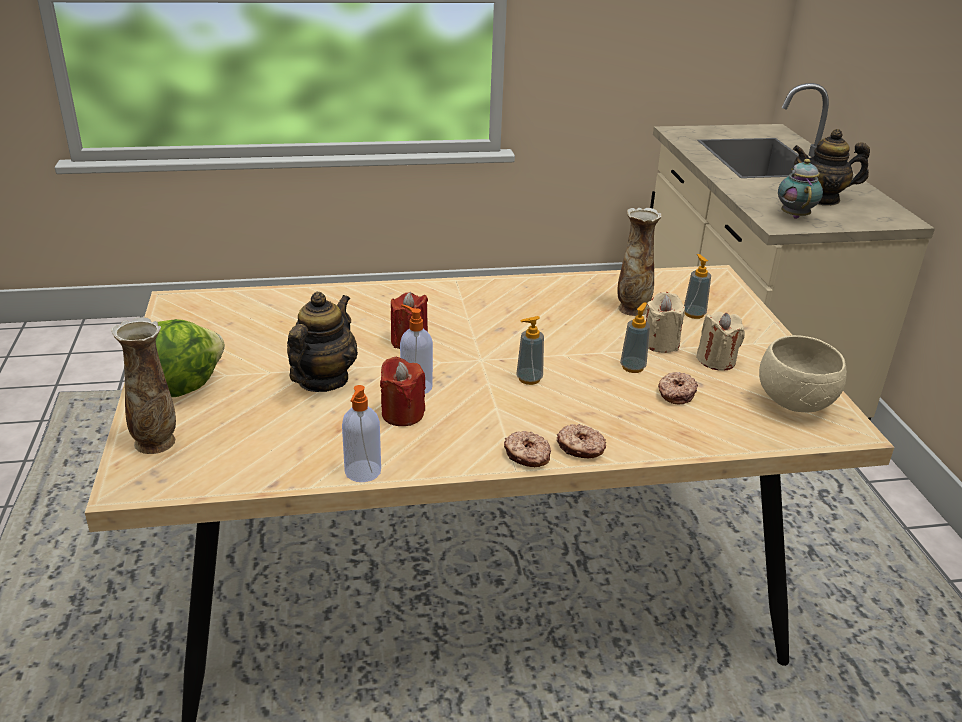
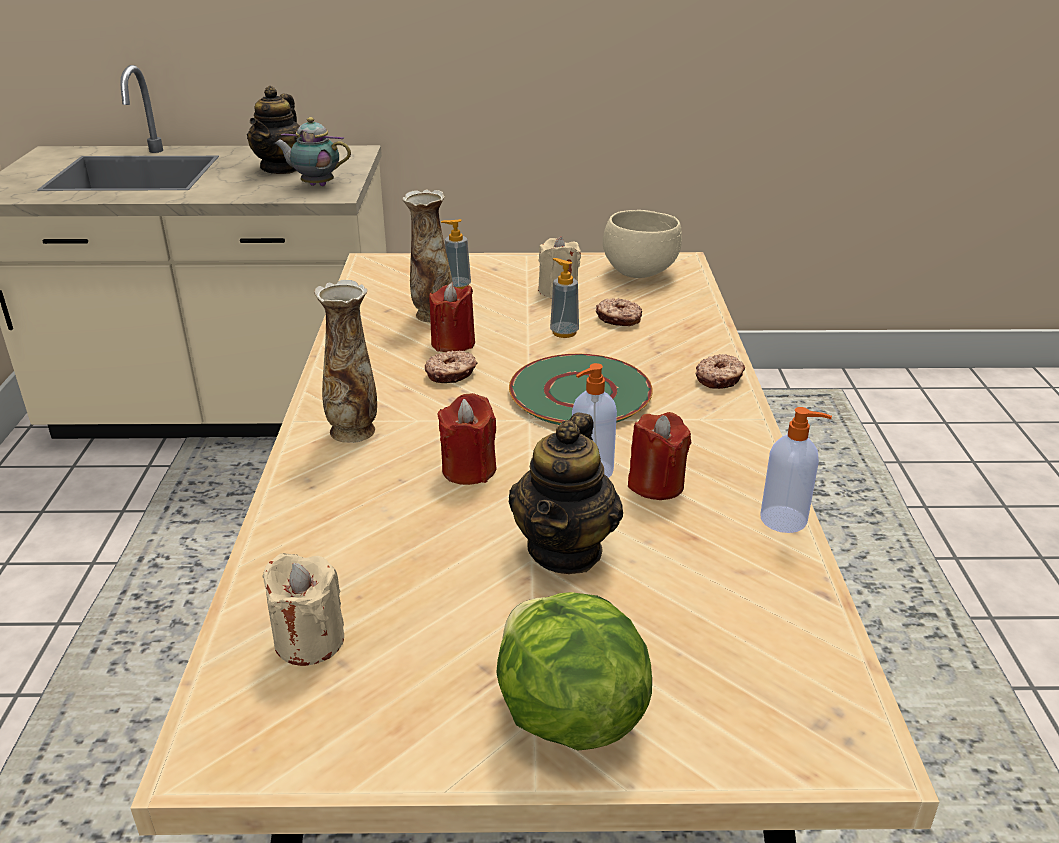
camera: 80 degrees left, 0 degrees up
(156, 442) = (741, 729): vase -> vase (354, 430)
(323, 380) = (565, 550): teapot -> teapot turned 105 degrees counterclockwise
(527, 456) = (737, 409): donut -> donut (451, 374)
(529, 379) = (580, 392): soap dispenser -> green plate
(587, 321) = (453, 343): none -> red candle
(660, 343) = (517, 312): beige candle -> beige candle (309, 640)

